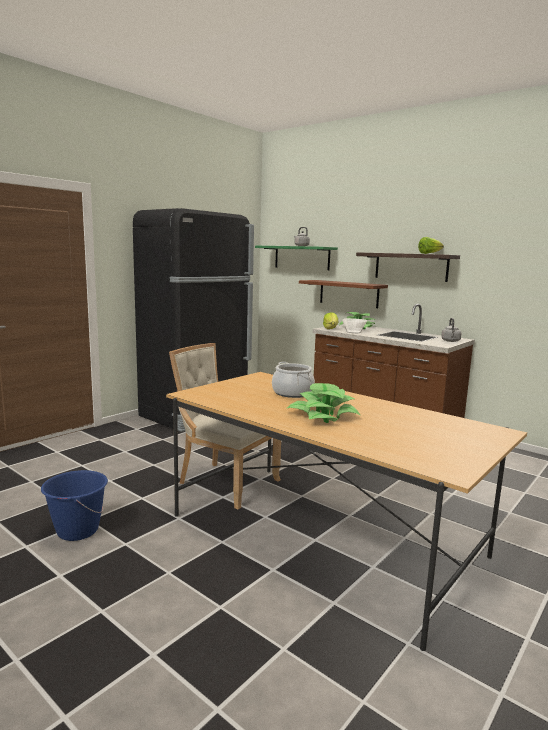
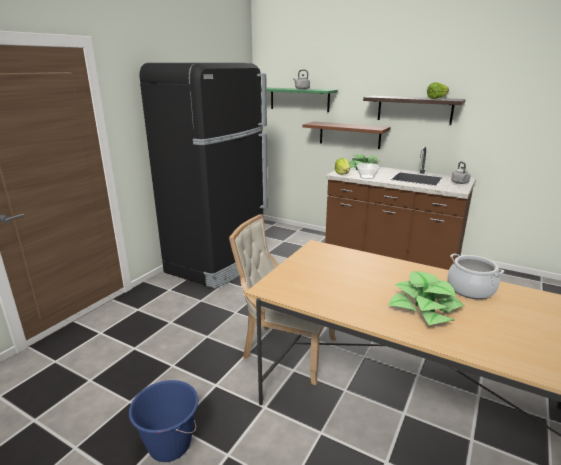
camera: 10 degrees left, 10 degrees up
(292, 393) = (367, 272): cooking pot -> cooking pot (470, 289)

